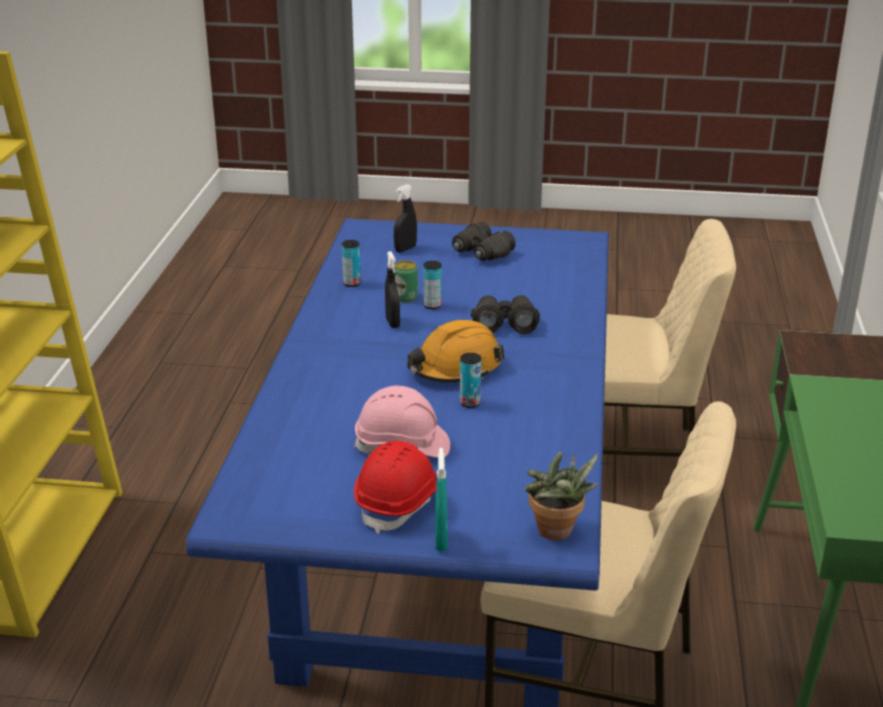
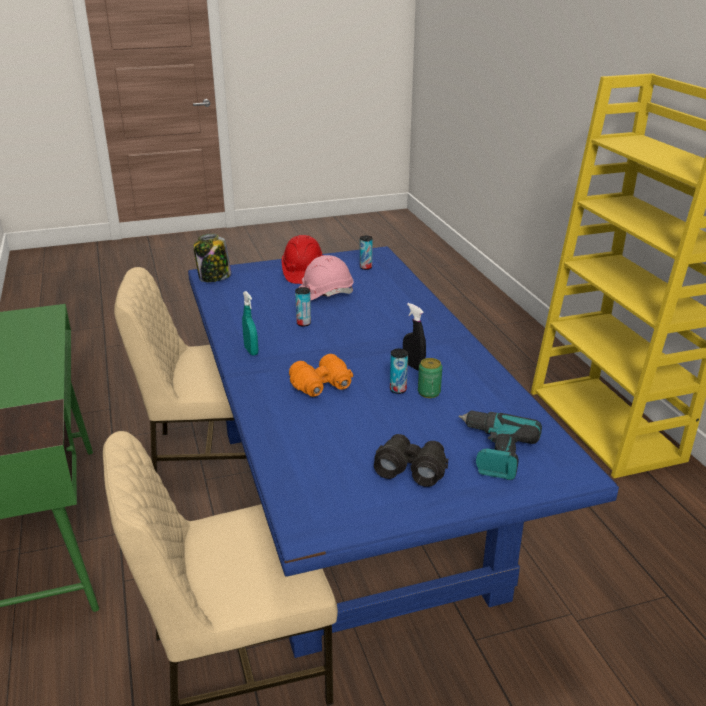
camera: 155 degrees right, 0 degrees up
(352, 283) = (491, 395): can -> can (365, 267)
(405, 249) = (494, 452): black spray bottle -> power drill
(441, 541) = (270, 265): turquoise spray bottle -> turquoise spray bottle (251, 351)
(455, 368) = (332, 343): orange hard hat -> none
(504, 324) = (322, 386): black binoculars -> orange binoculars
(557, 533) = (214, 277): potted plant -> jar

